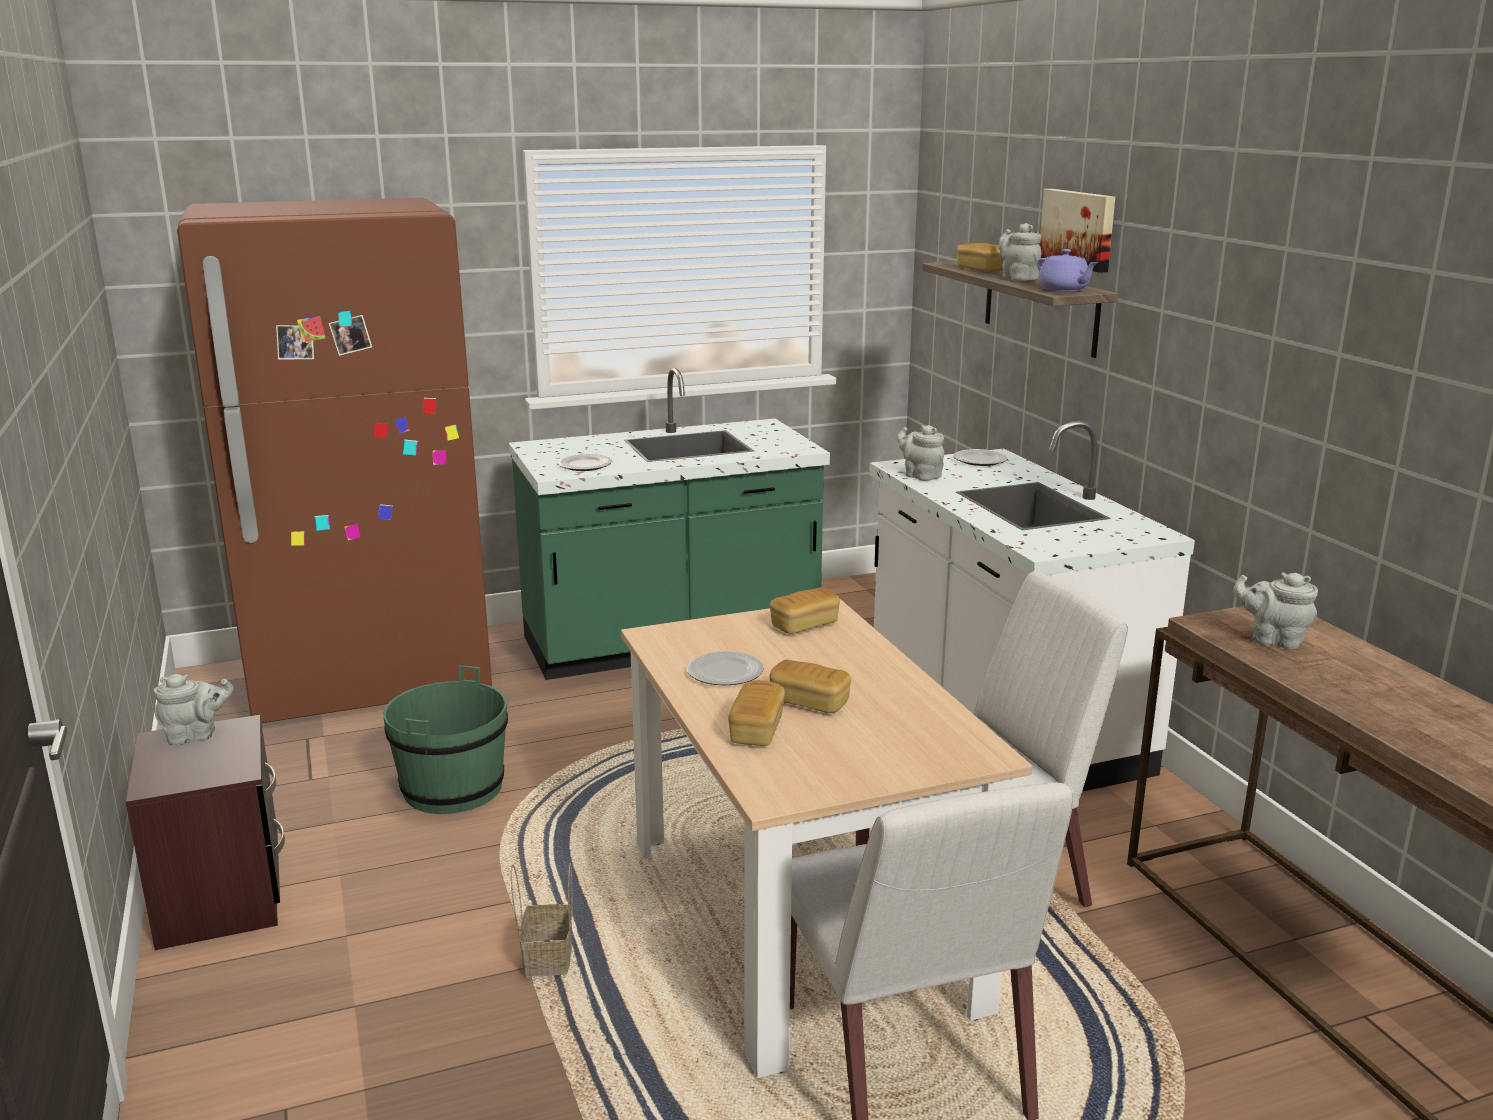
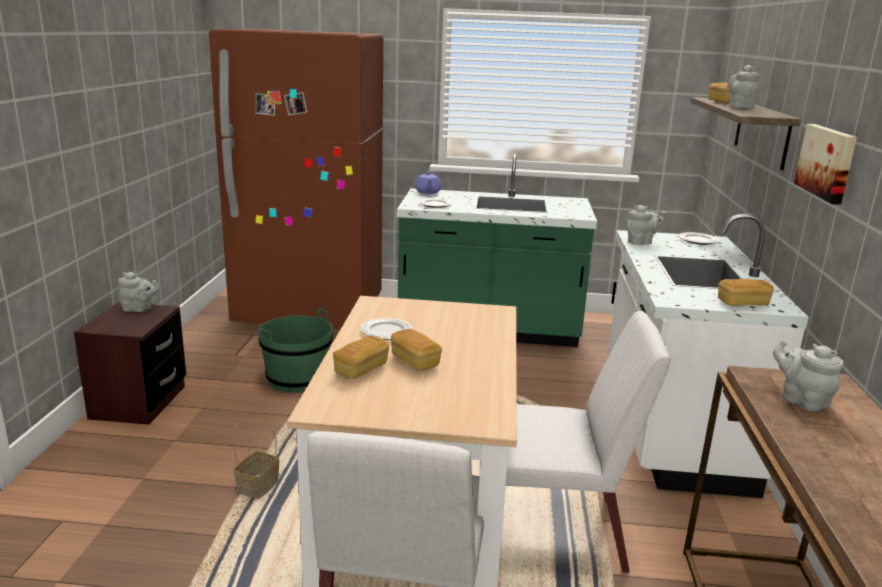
camera: 25 degrees right, 0 degrees up
(804, 625) = (472, 316): bread -> bread (742, 303)
(920, 475) = (641, 242): grey teapot -> grey teapot turned 90 degrees clockwise
(1064, 290) = (759, 114): purple teapot -> purple teapot (427, 192)
(1079, 229) = (789, 70): picture -> picture (827, 162)

